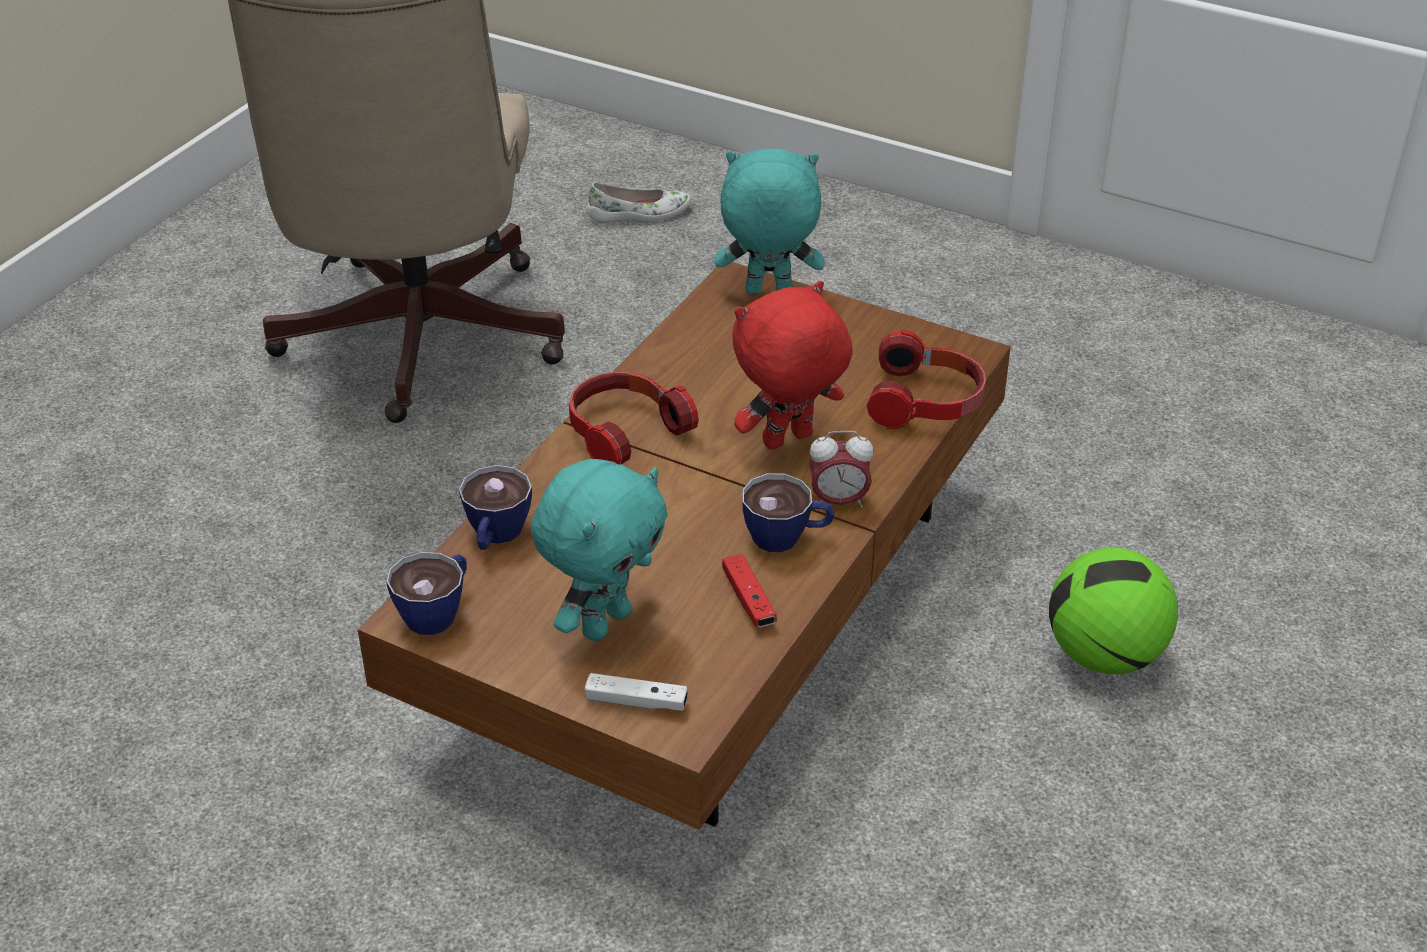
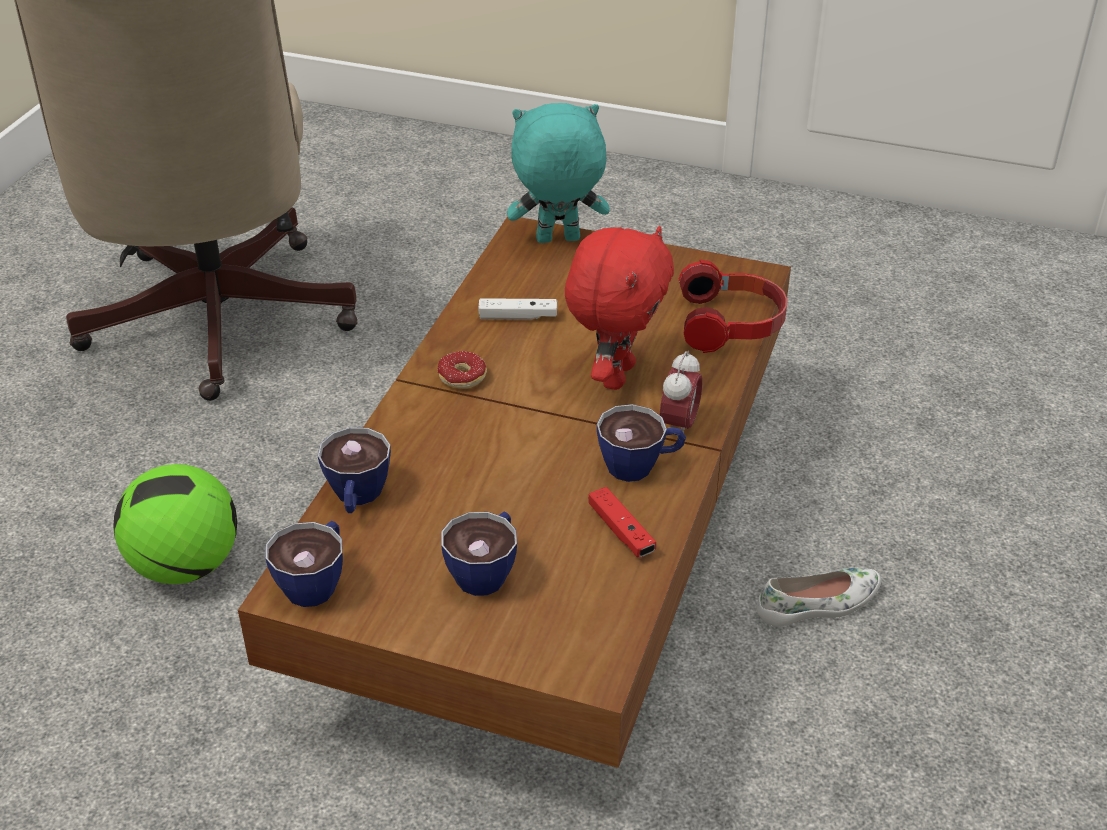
camera: 10 degrees left, 0 degrees up
(604, 622) = (486, 570): turquoise plush toy -> cup
(624, 431) = (457, 382): headphones -> donut
(636, 702) = (539, 648): white game controller -> white game controller (518, 316)
(639, 214) = (397, 190): white shoe -> white shoe (819, 605)
(788, 441) = (615, 375): red plush toy -> red plush toy turned 150 degrees clockwise
(838, 501) = (679, 425): alarm clock -> alarm clock turned 60 degrees counterclockwise
(1103, 655) = (917, 539): football -> football (185, 565)

